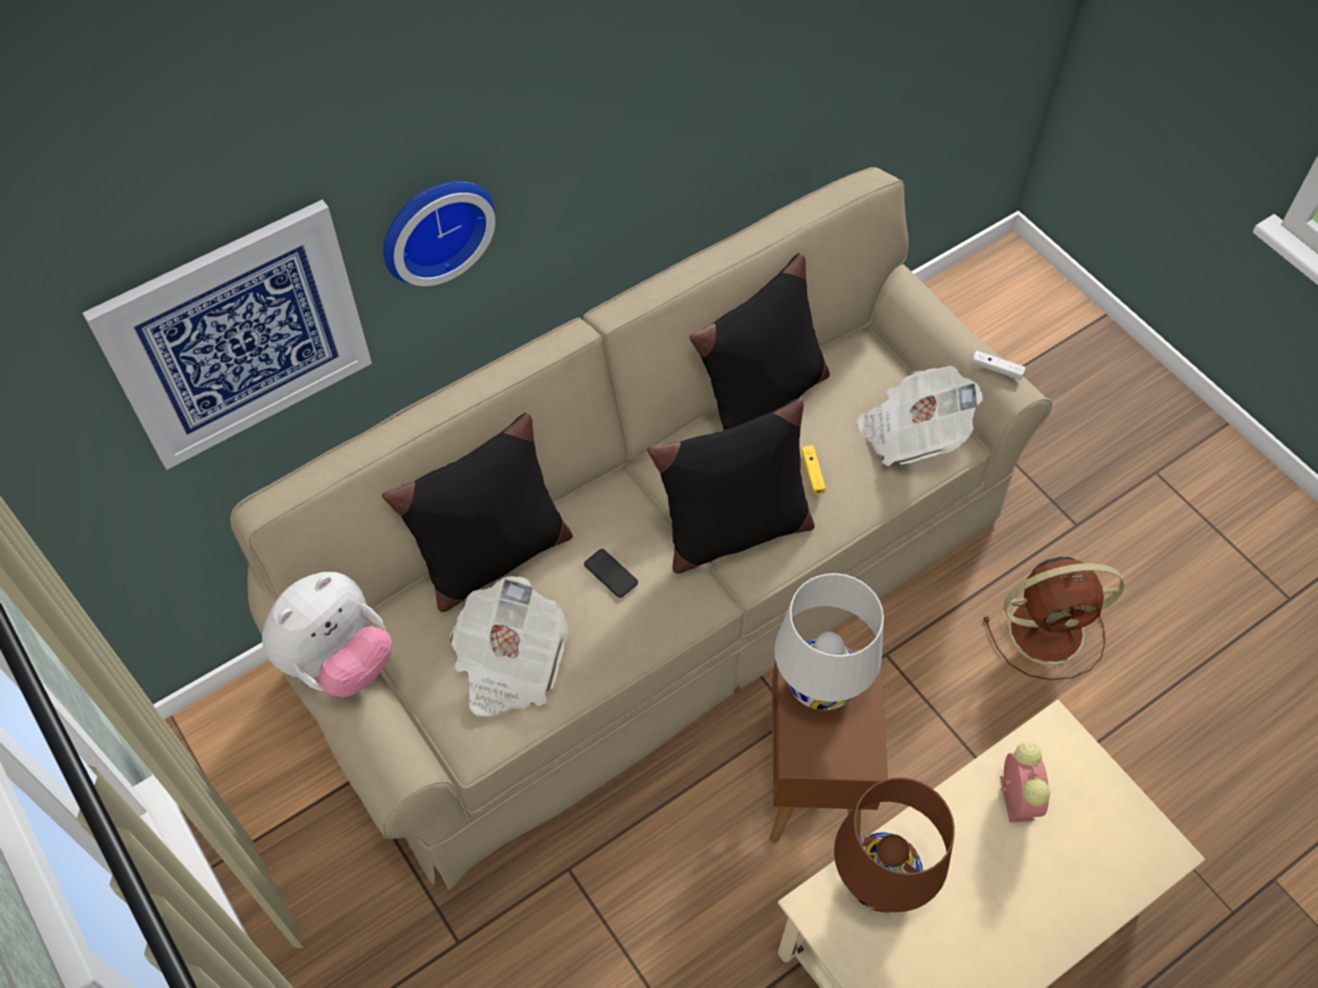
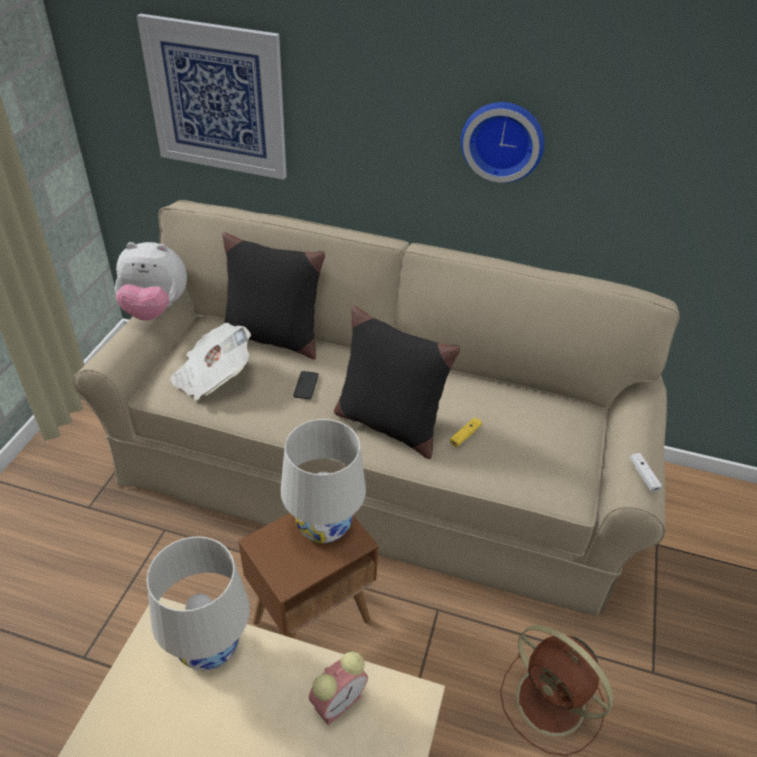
camera: 50 degrees right, 15 degrees down
(433, 226) = (343, 109): wall clock -> wall clock (503, 140)
(760, 401) = (488, 388): black pillow -> none
(880, 880) = (208, 646): brown table lamp -> white table lamp
(913, 432) = (551, 468): newspaper -> none

